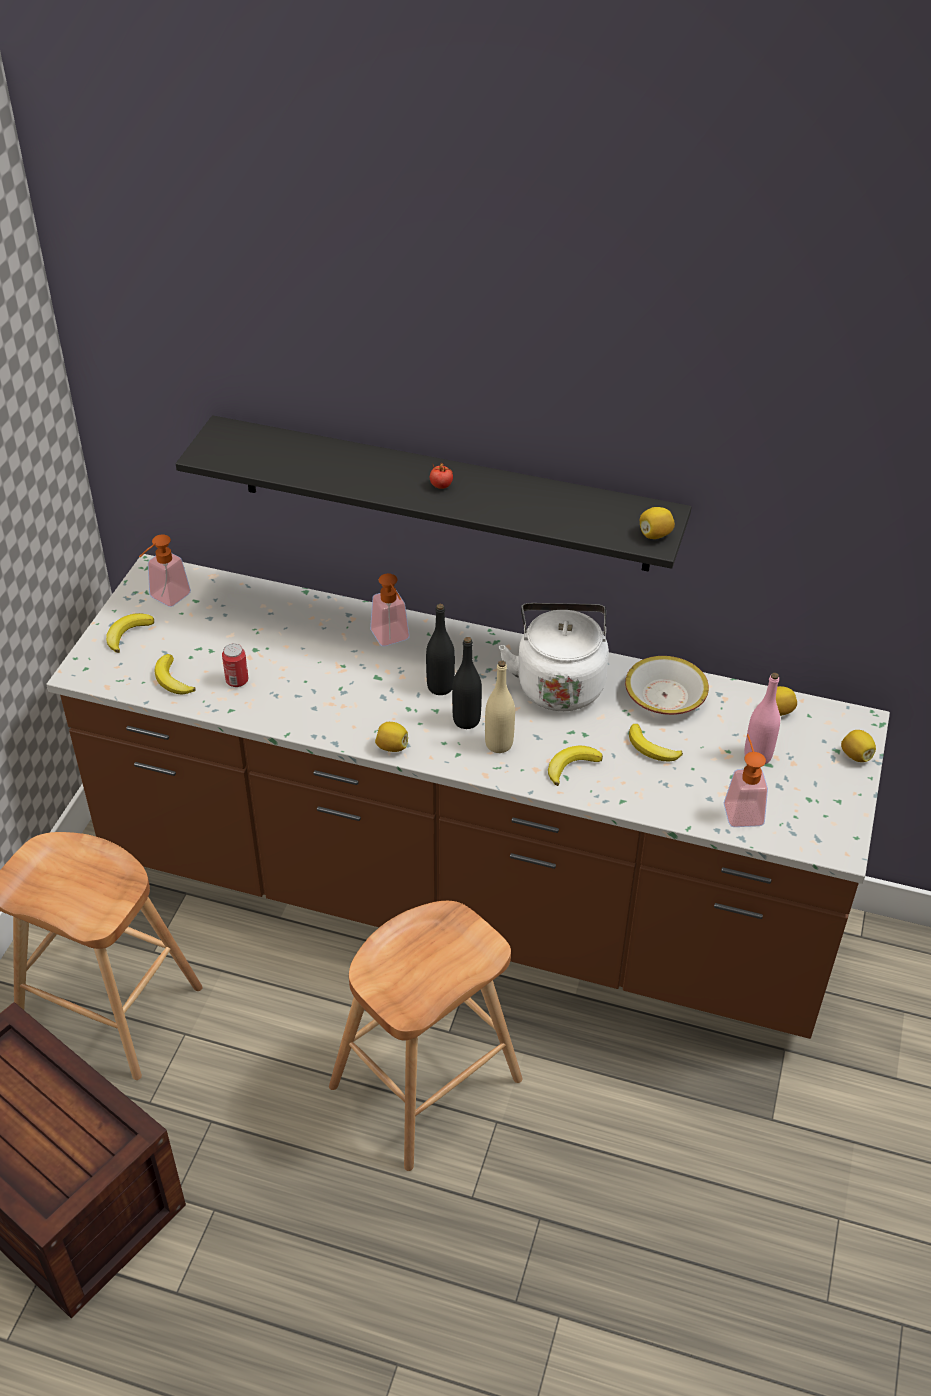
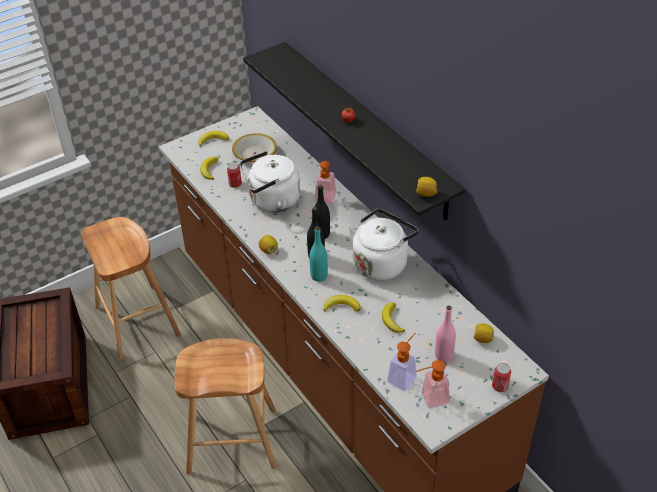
camera: 40 degrees right, 0 degrees up
(165, 599) = (245, 131): soap dispenser -> soap dispenser (430, 399)
(320, 678) = (271, 201): none -> white kettle
(499, 744) = (319, 276): beige bottle -> turquoise bottle
(664, 696) = (428, 298): bowl -> bowl (255, 154)
(856, 755) = (500, 386): lemon -> can

